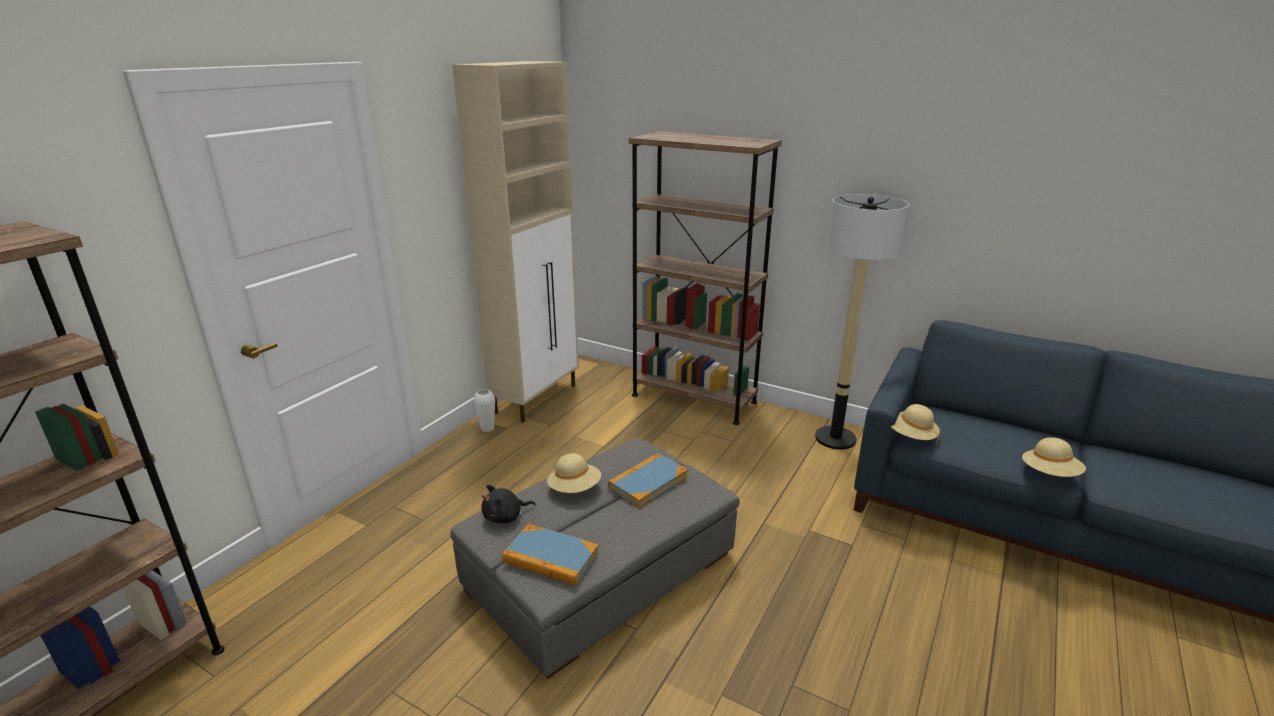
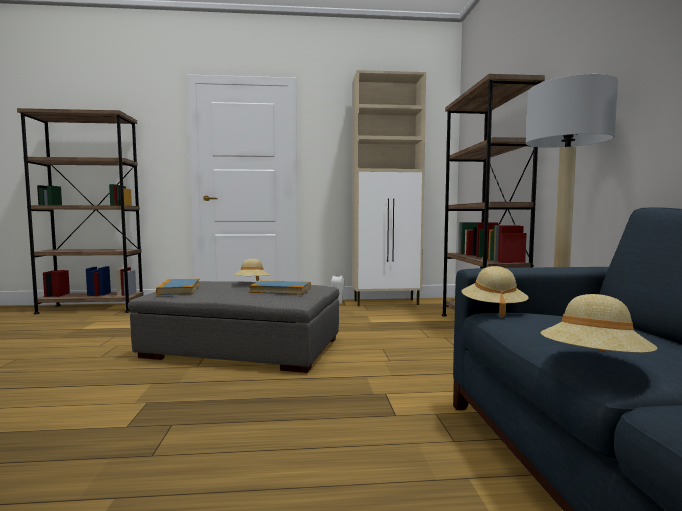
camera: 55 degrees right, 20 degrees down
(505, 517) = (209, 282): black plush toy -> none

